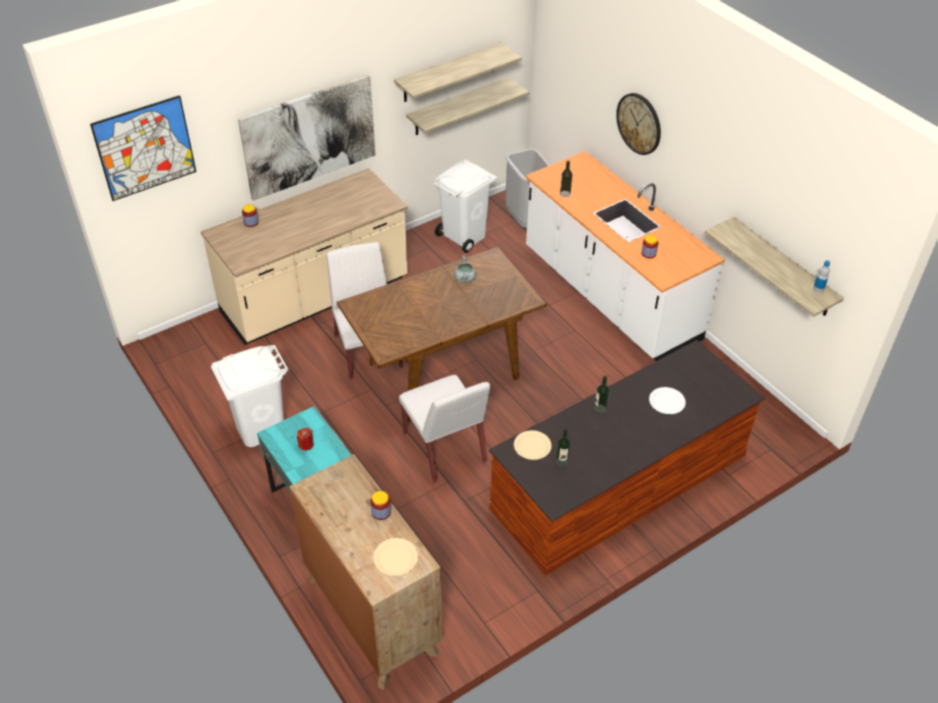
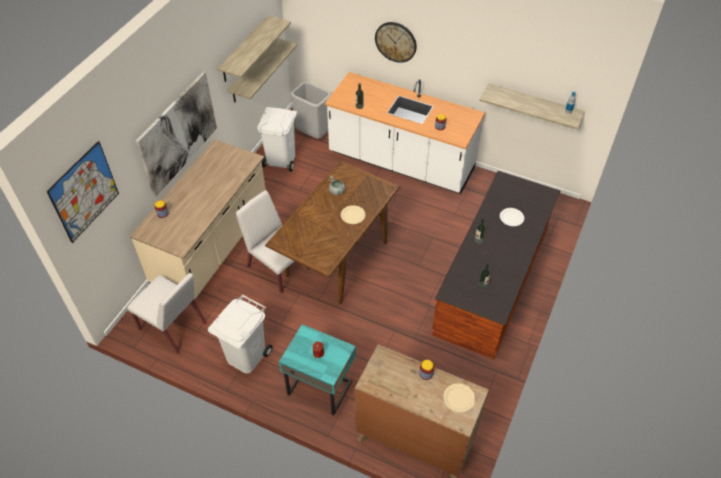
camera: 30 degrees left, 5 degrees up
(445, 448) = (376, 309): white chair -> white chair (173, 326)
(532, 446) = (458, 283): beige plate -> beige plate (353, 216)

